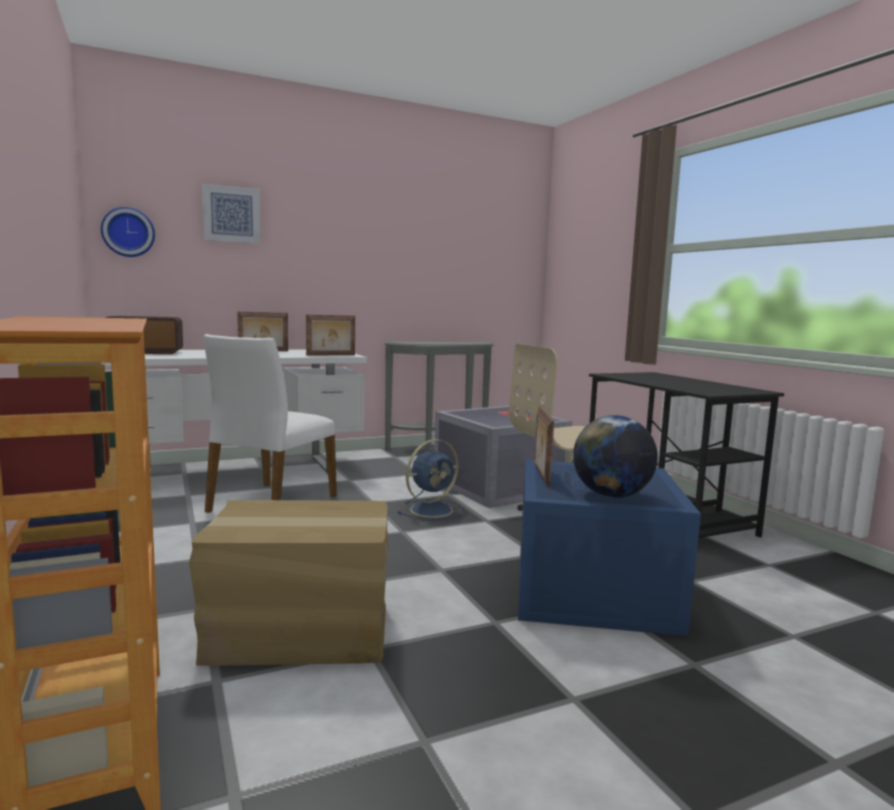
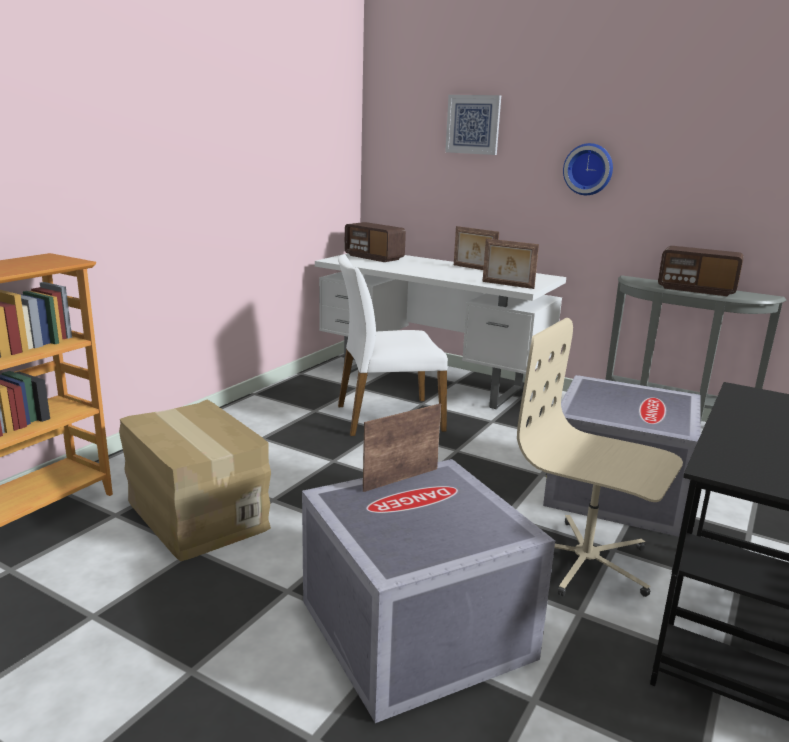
camera: 55 degrees right, 10 degrees up
(128, 232) = (390, 146): wall clock -> wall clock (588, 169)
(433, 510) = (487, 481): blue fan -> none
(448, 343) = (696, 289): none -> radio
(596, 592) = (414, 631): blue storage box -> grey storage box
(611, 495) = (376, 528): globe -> none

